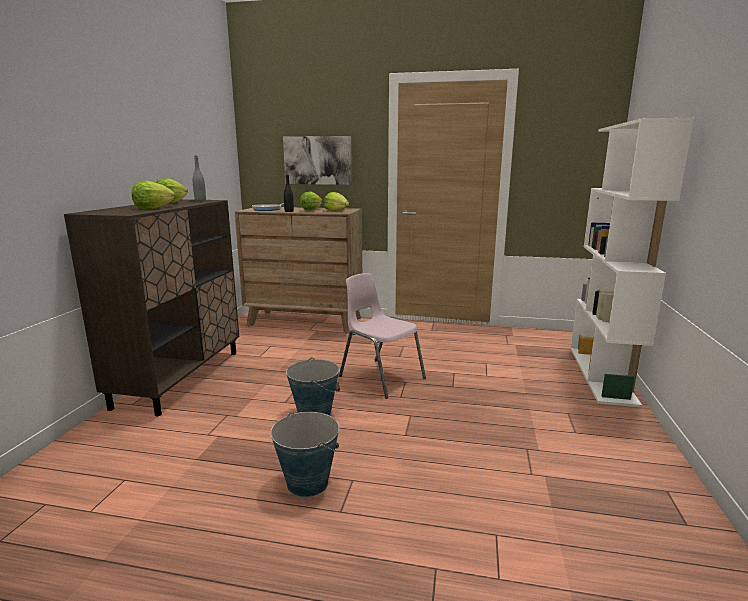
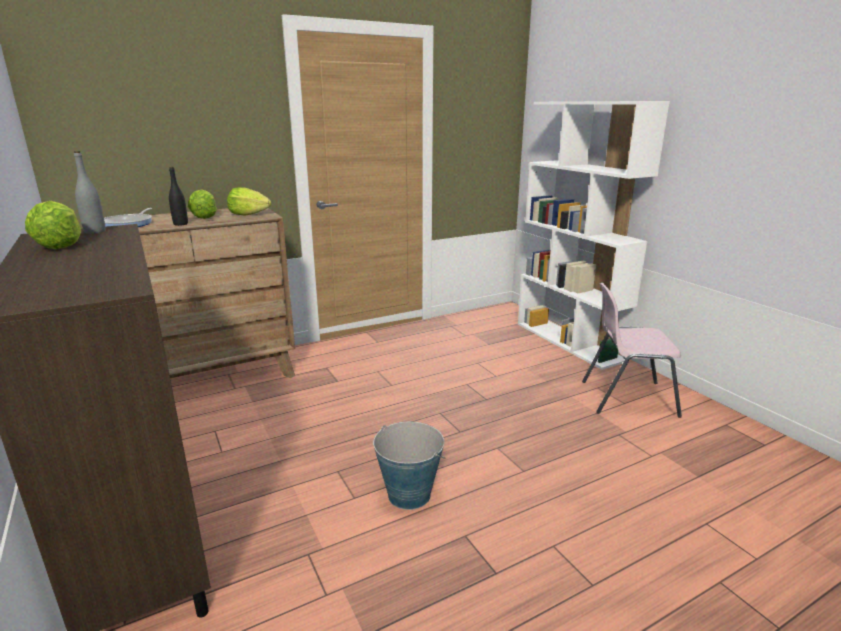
camera: 40 degrees left, 5 degrees up
(153, 208) = (102, 266): lettuce -> none
(307, 482) = (523, 576): bucket -> none
(318, 160) = (185, 139): picture -> none
(380, 377) = (409, 417): pink chair -> pink chair (626, 398)

